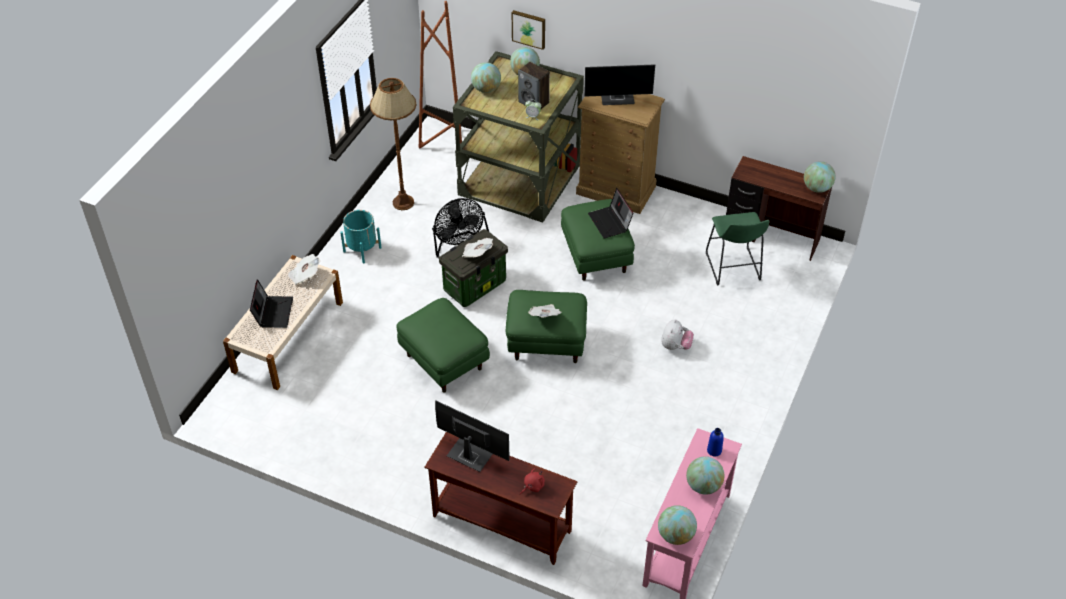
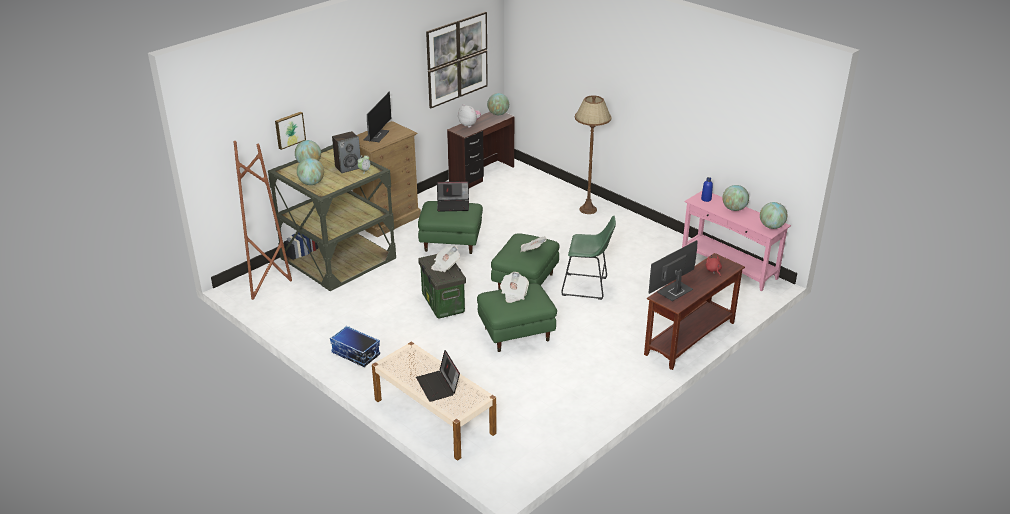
camera: 70 degrees left, 15 degrees down
(273, 312) = (438, 386): laptop -> laptop turned 135 degrees counterclockwise
(304, 275) = (404, 360): newspaper -> newspaper (514, 294)
(362, 249) = (355, 354): turquoise planter -> storage box
(403, 203) = (315, 321): brown floor lamp -> brown floor lamp (588, 209)
(456, 242) = (386, 303): black fan -> none
(675, 346) = (559, 232): plush toy -> plush toy (469, 125)
(733, 269) = (502, 194): green stool -> green stool (587, 287)
(782, 89) = (457, 59): none -> picture

